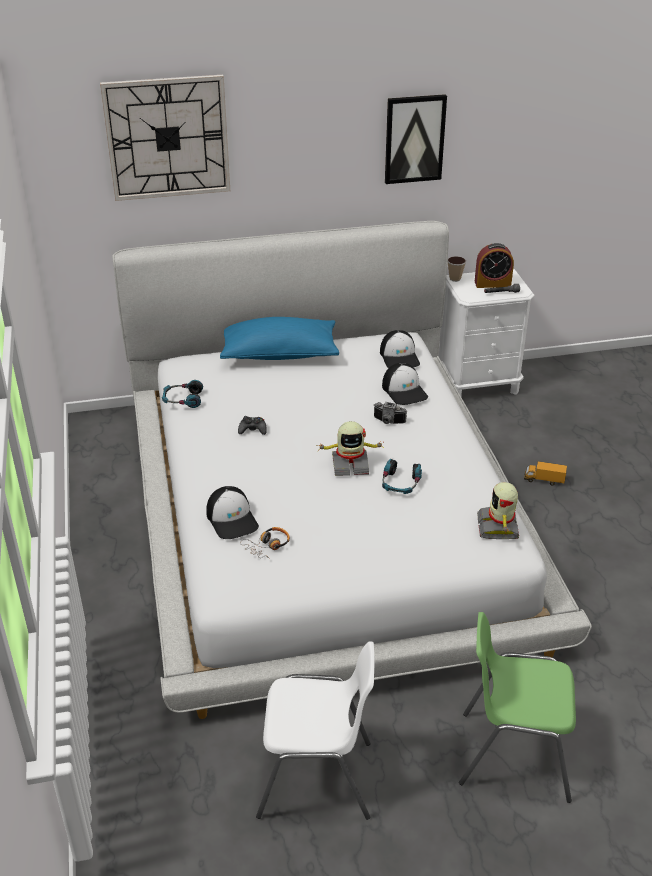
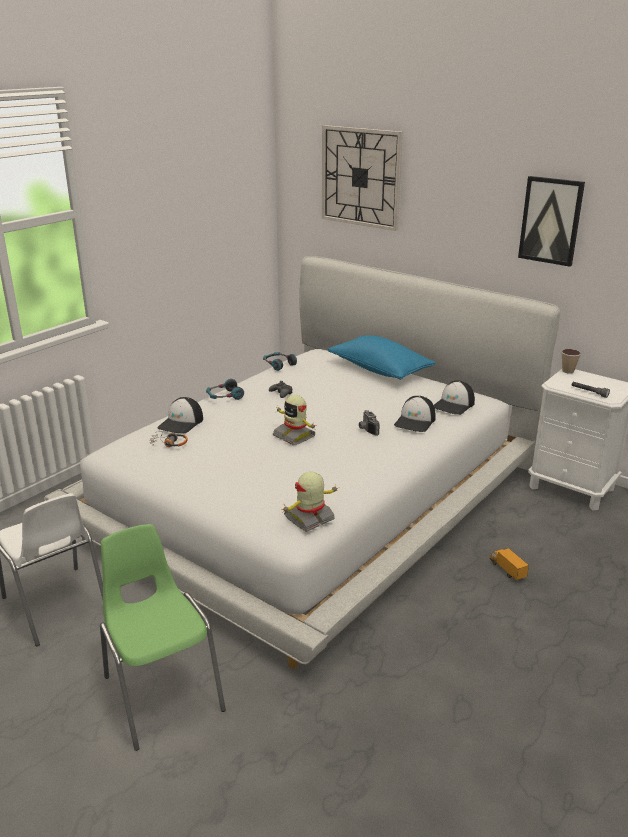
camera: 50 degrees right, 10 degrees down
(400, 483) = (301, 460): headphones -> headphones (224, 396)
(492, 284) = (594, 385): alarm clock -> none

